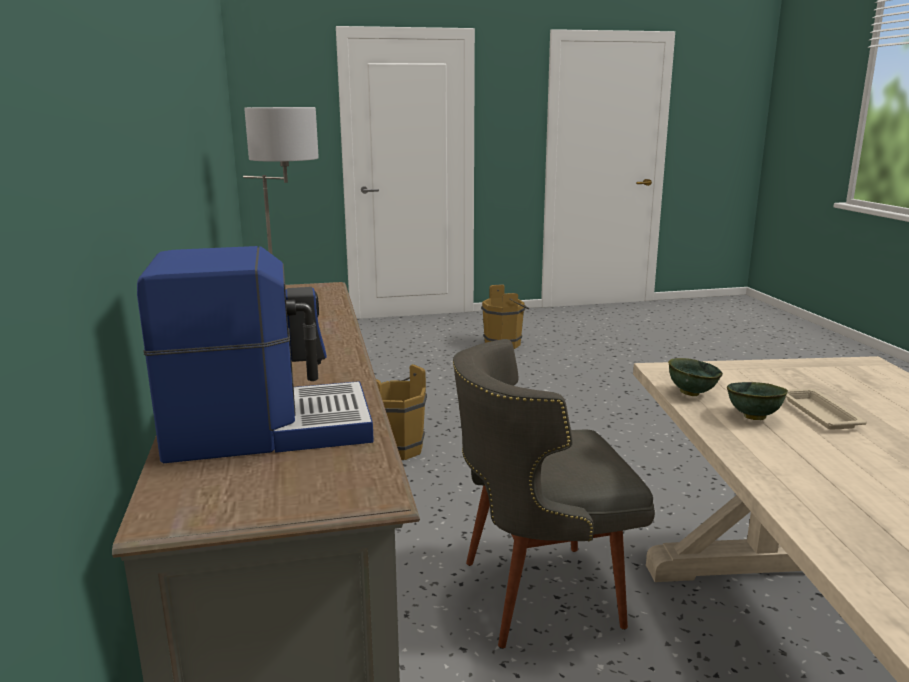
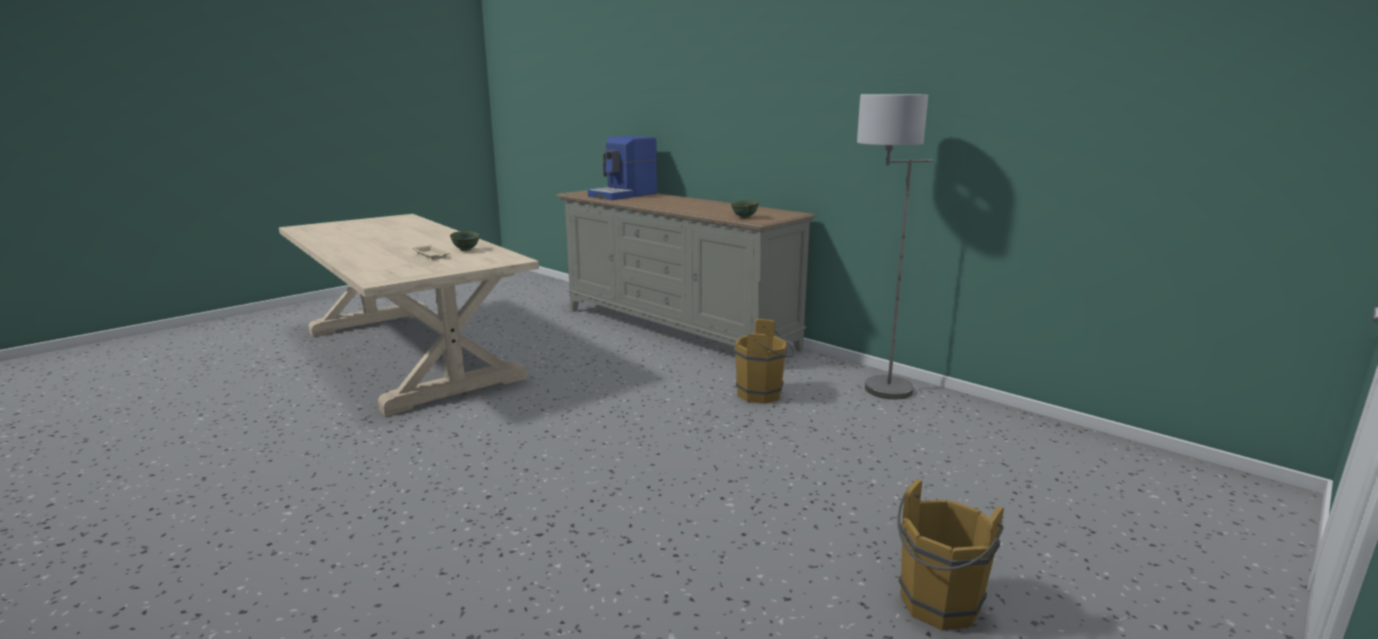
camera: 145 degrees right, 0 degrees up
(542, 594) = (575, 356): grey chair -> none
(691, 393) = (498, 253): green bowl -> green bowl (745, 218)

